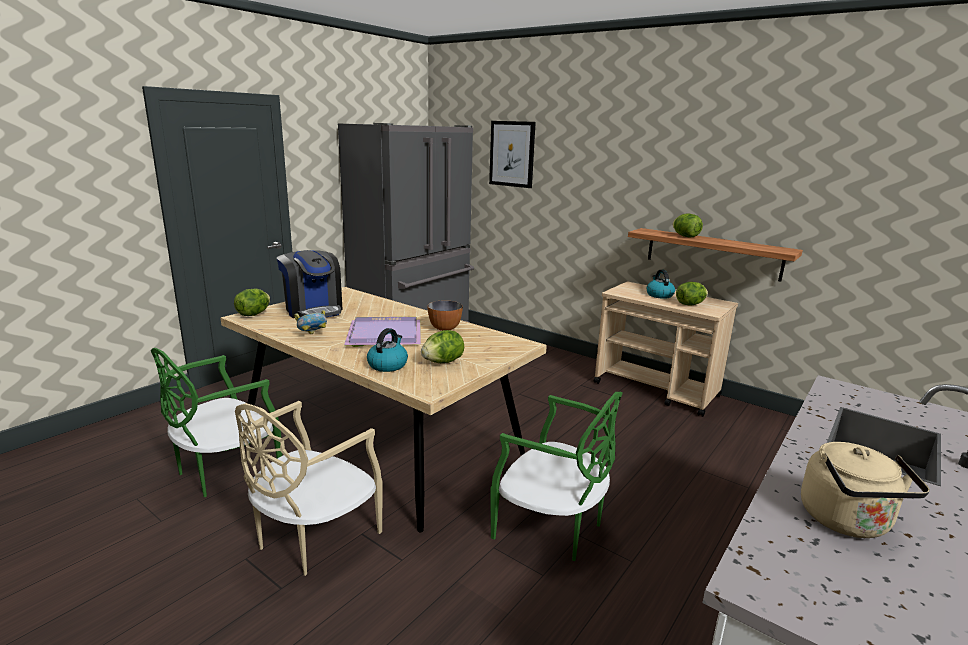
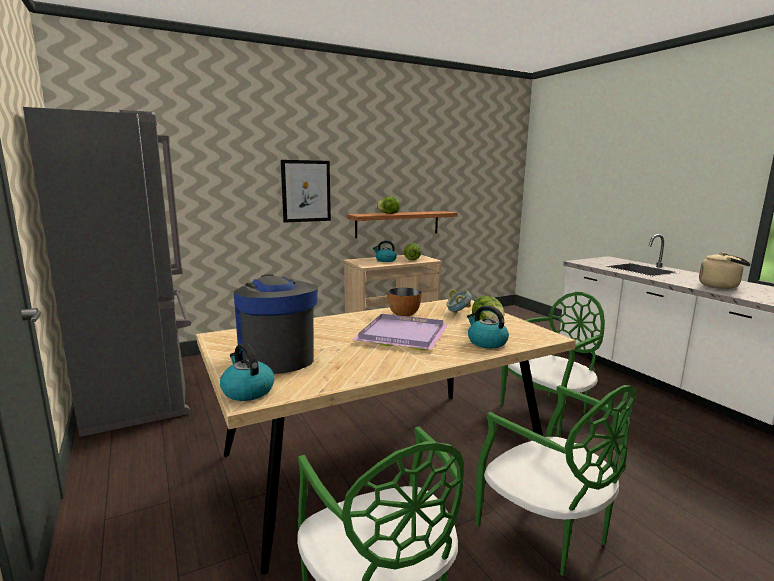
camera: 65 degrees left, 5 degrees down
(254, 314) = (247, 391): lettuce -> kettle
(312, 335) = (374, 363): bowl -> bowl (458, 313)
(313, 310) = (277, 356): coffee machine -> coffee machine turned 105 degrees counterclockwise
(313, 537) = (546, 531): beige chair -> green chair
(512, 154) = (203, 158): picture -> picture (306, 191)

